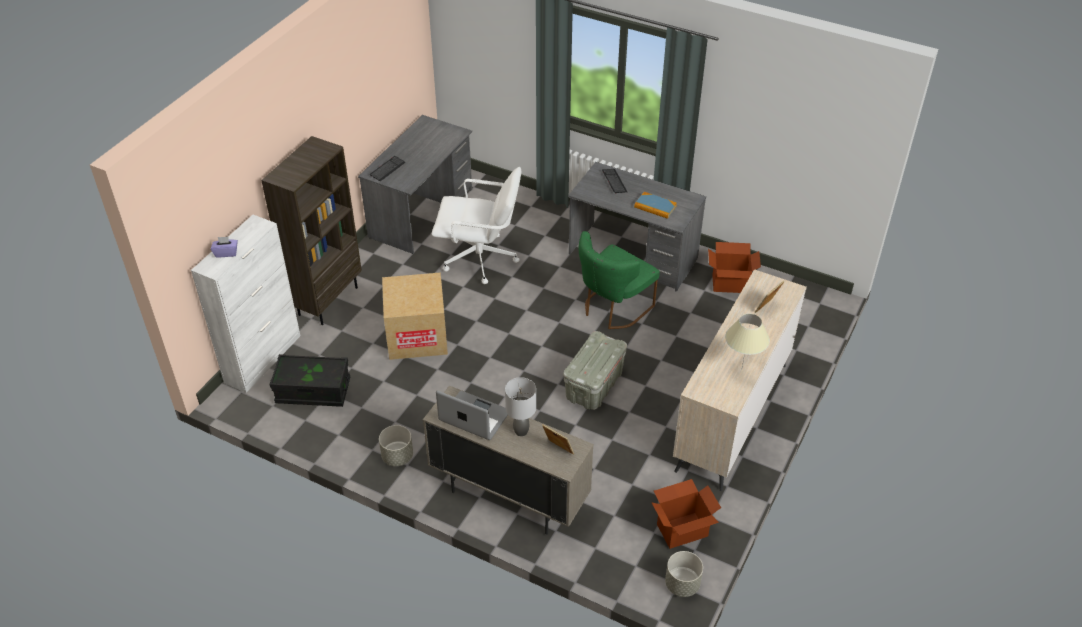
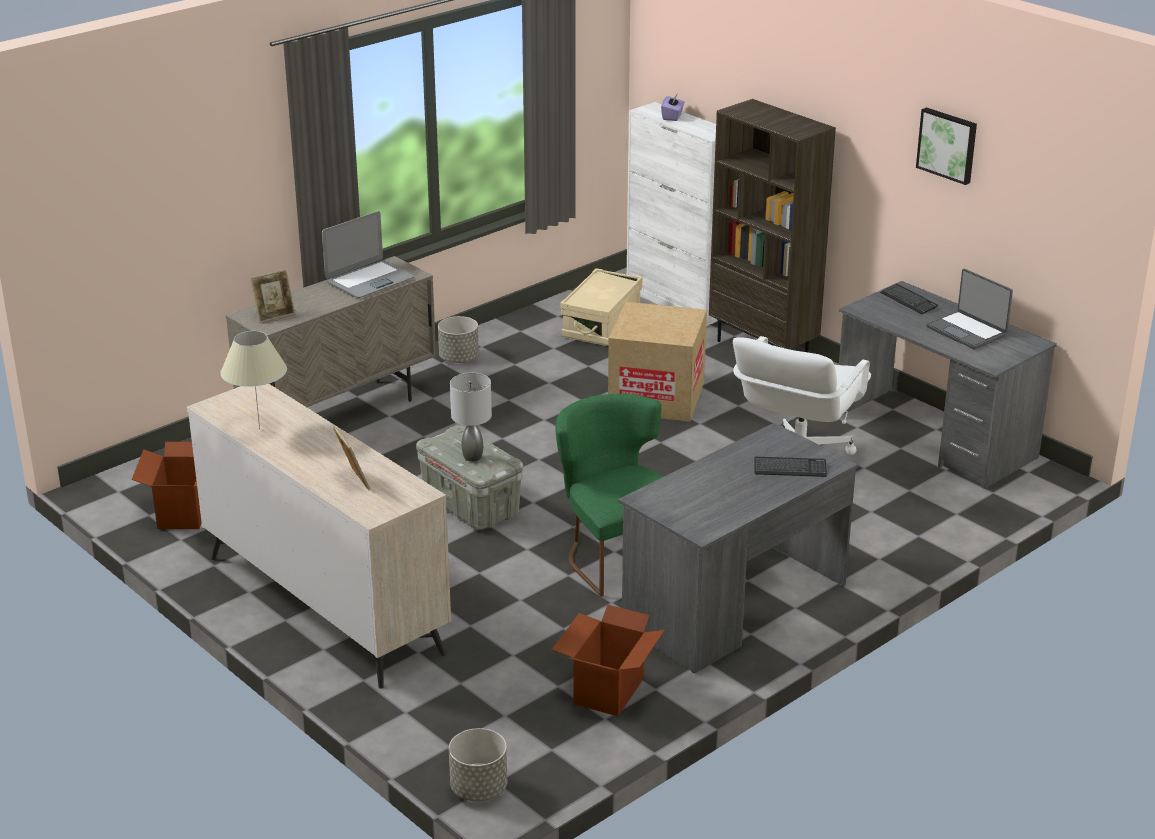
camera: 110 degrees right, 15 degrees down
(313, 391) = (601, 324): black storage box -> beige storage box
(358, 78) = (948, 145): none -> picture
(421, 144) = (967, 331): none -> laptop
(520, 431) = (323, 301): grey table lamp -> grey table lamp (472, 456)
(655, 207) = (699, 490): book -> none
(682, 584) = (114, 494): grey planter -> grey planter (479, 788)

